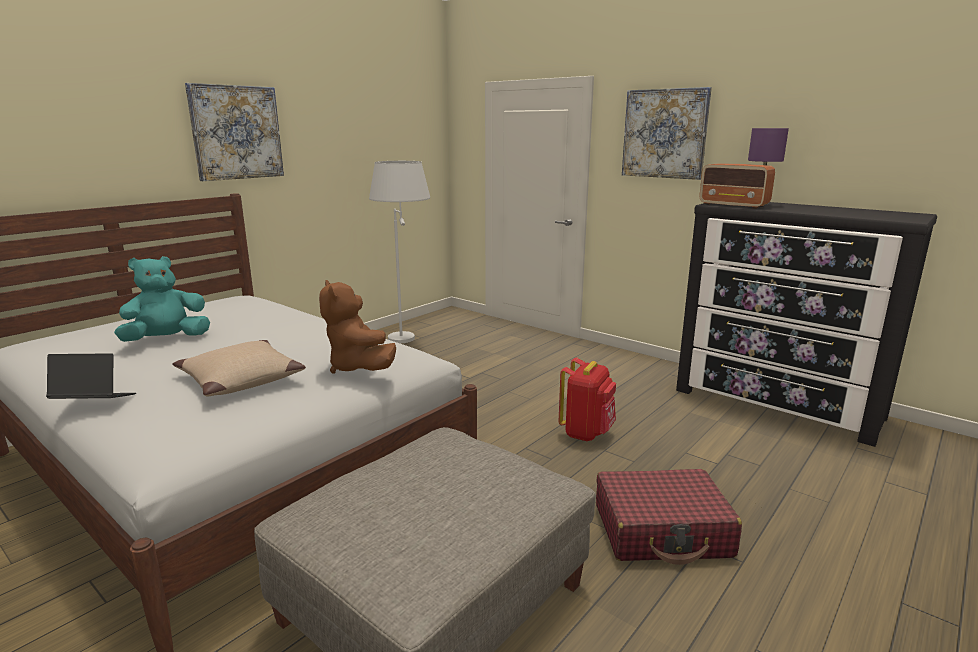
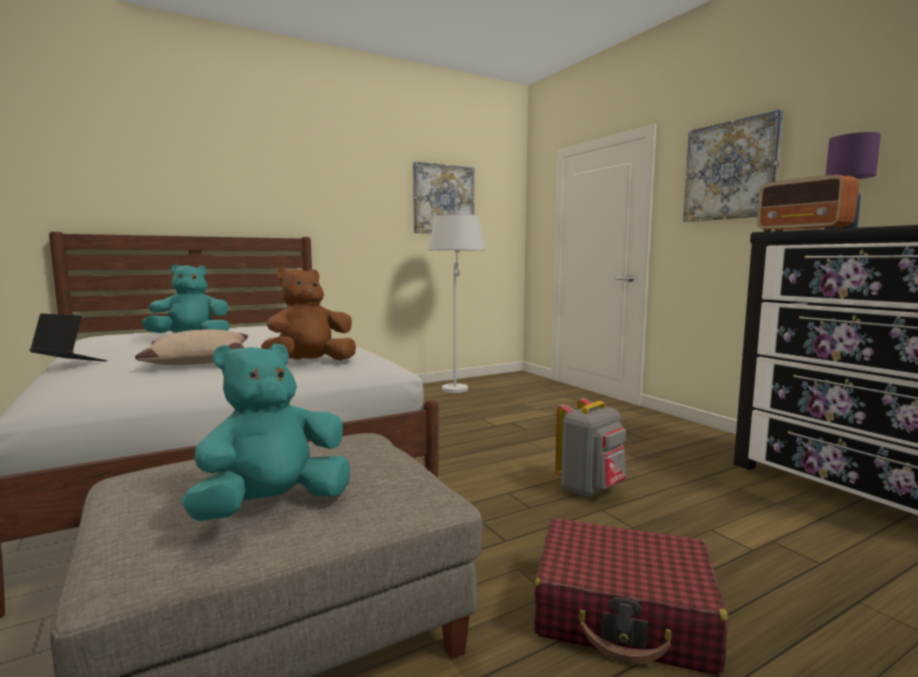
camera: 20 degrees right, 10 degrees down
(236, 132) = (314, 186): picture -> picture (443, 199)
(358, 367) = (310, 363): brown plush toy -> brown plush toy turned 60 degrees clockwise
(459, 519) = (273, 506): none -> turquoise plush toy
(586, 433) = (590, 489): red backpack -> grey backpack

